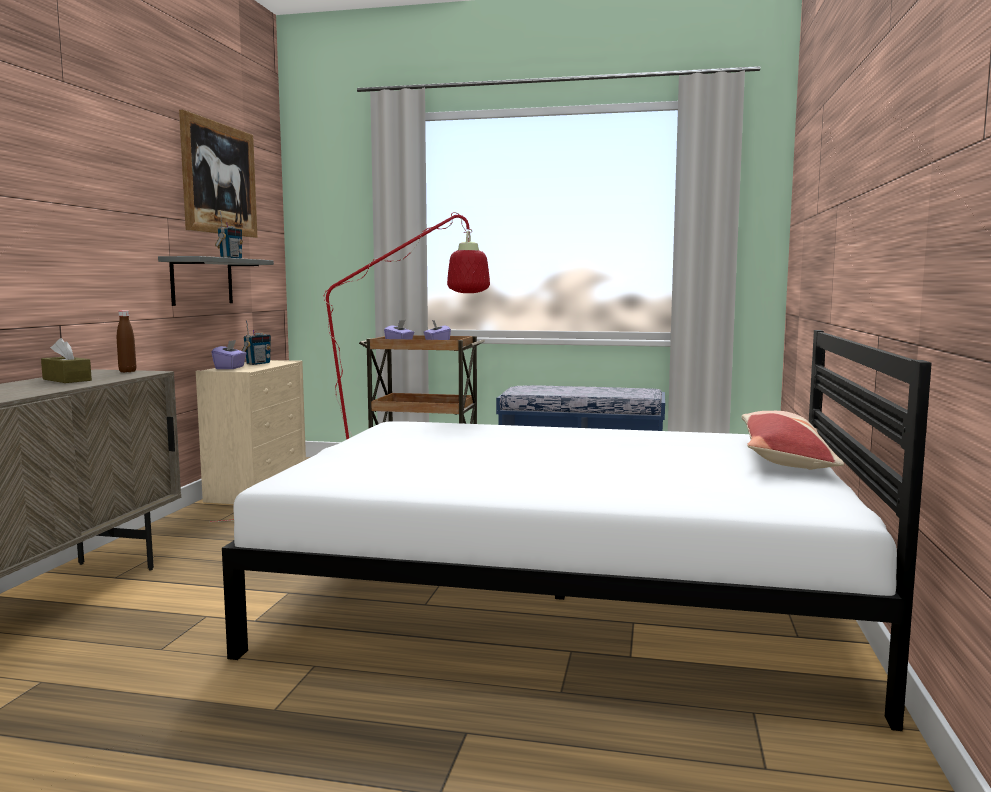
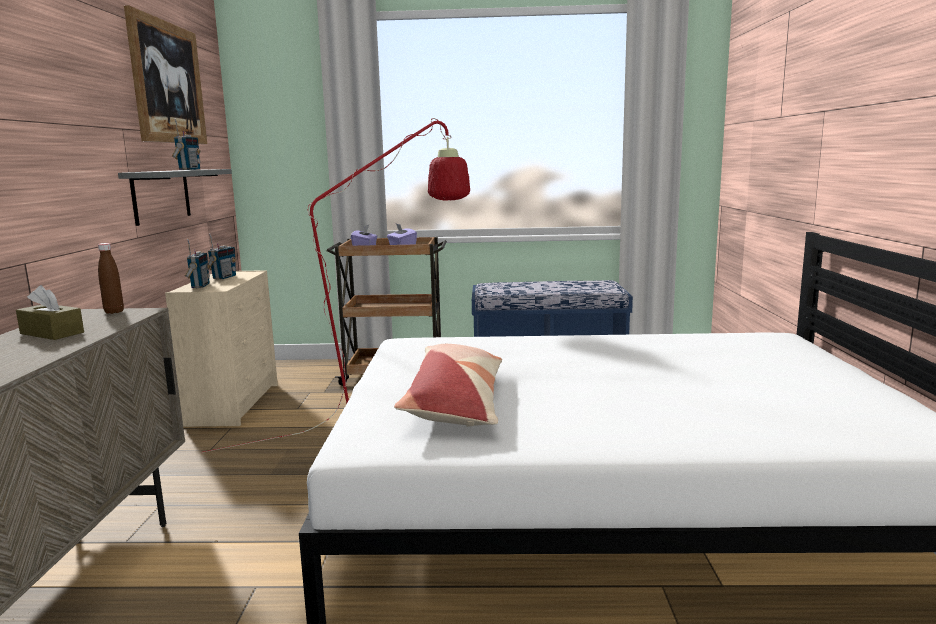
camera: 10 degrees left, 5 degrees up
(230, 368) = (200, 286): purple tissue box -> radio
(784, 458) = (818, 364): pillow -> pillow (456, 401)

